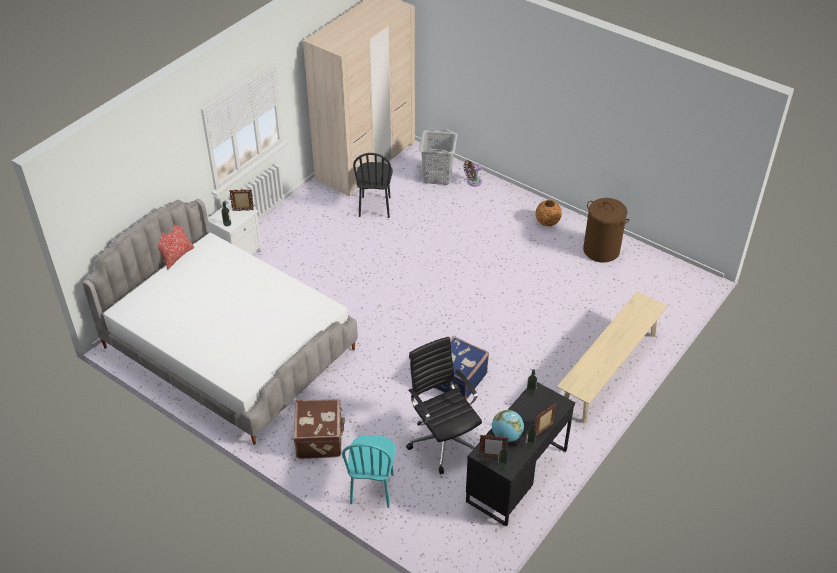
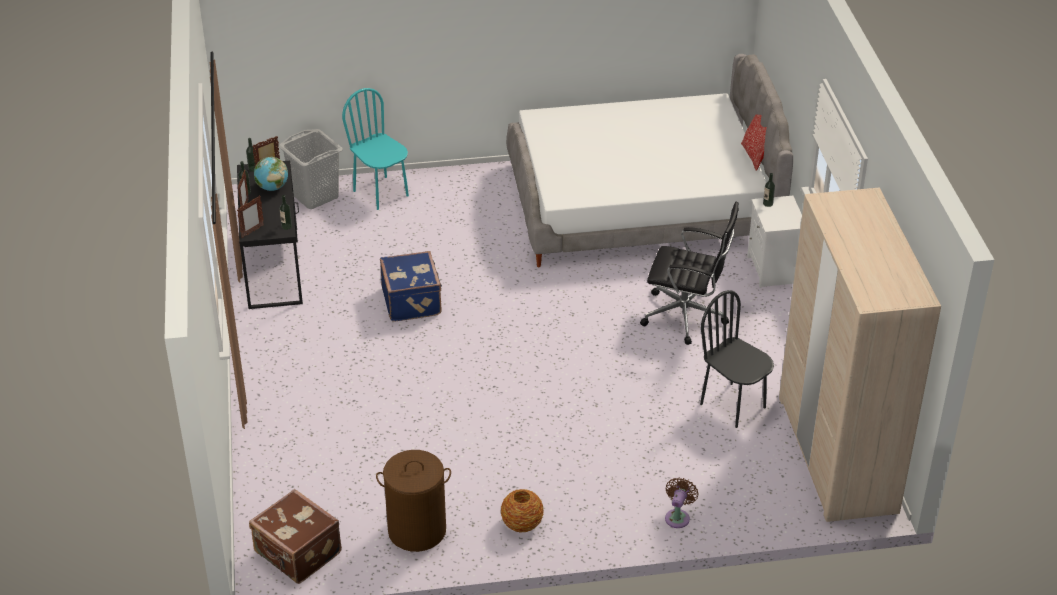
camera: 135 degrees right, 5 degrees down
(243, 210) = (777, 222): picture frame -> picture frame (252, 231)
(320, 439) = (467, 196): brown suitcase -> brown suitcase (297, 554)
(437, 176) = (728, 493): grey laundry basket -> grey laundry basket (315, 195)
(443, 440) = (366, 253): black office chair -> black office chair (686, 316)
(609, 371) = (273, 398): beige bench -> none

